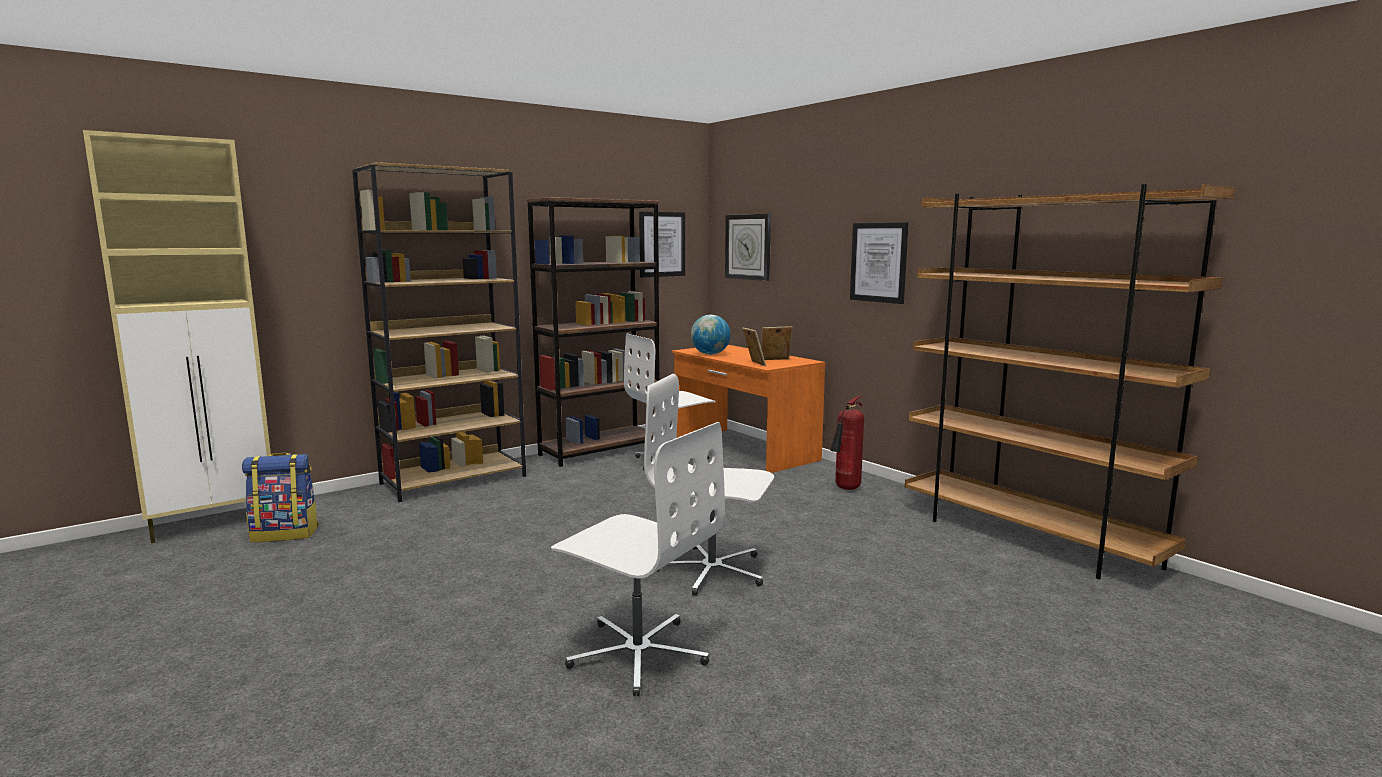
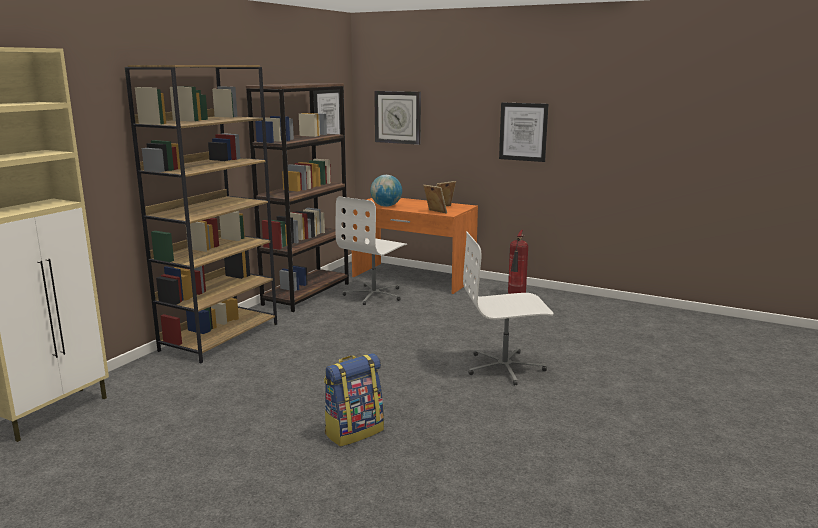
camera: 25 degrees left, 5 degrees up
(286, 534) = (141, 407): backpack -> backpack (354, 431)
(638, 653) = (529, 427): white office chair -> none
(1028, 539) = (651, 312): brown bookcase -> none

